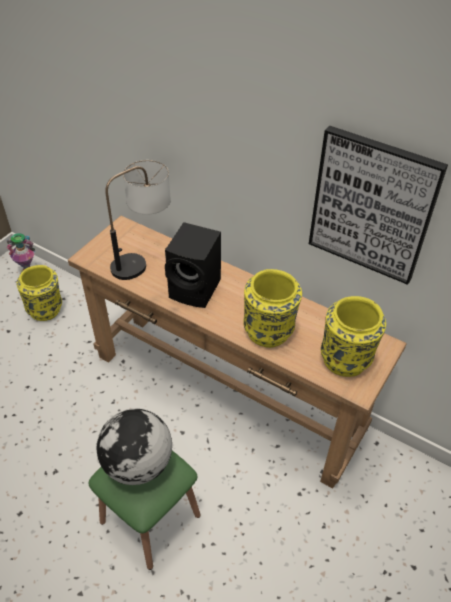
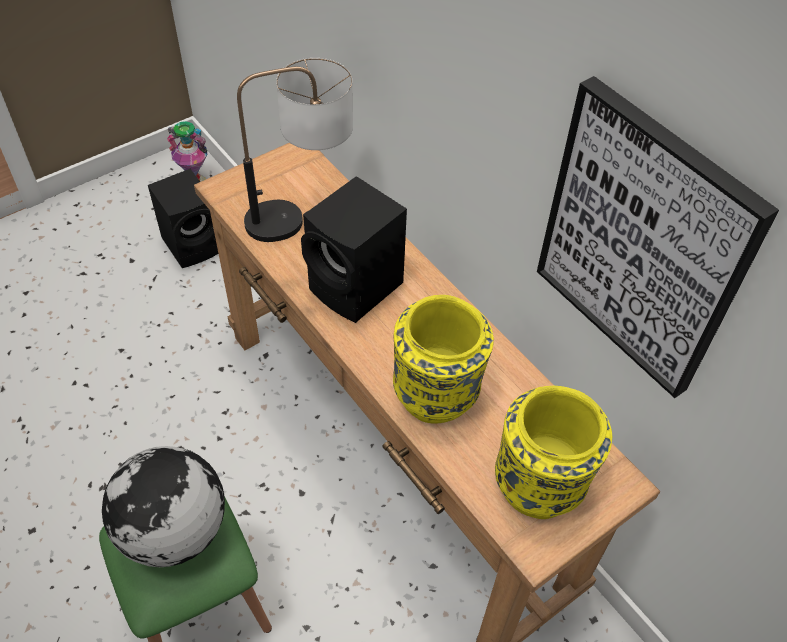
camera: 20 degrees right, 5 degrees up
(46, 309) = (194, 244): yellow vase -> black speaker

